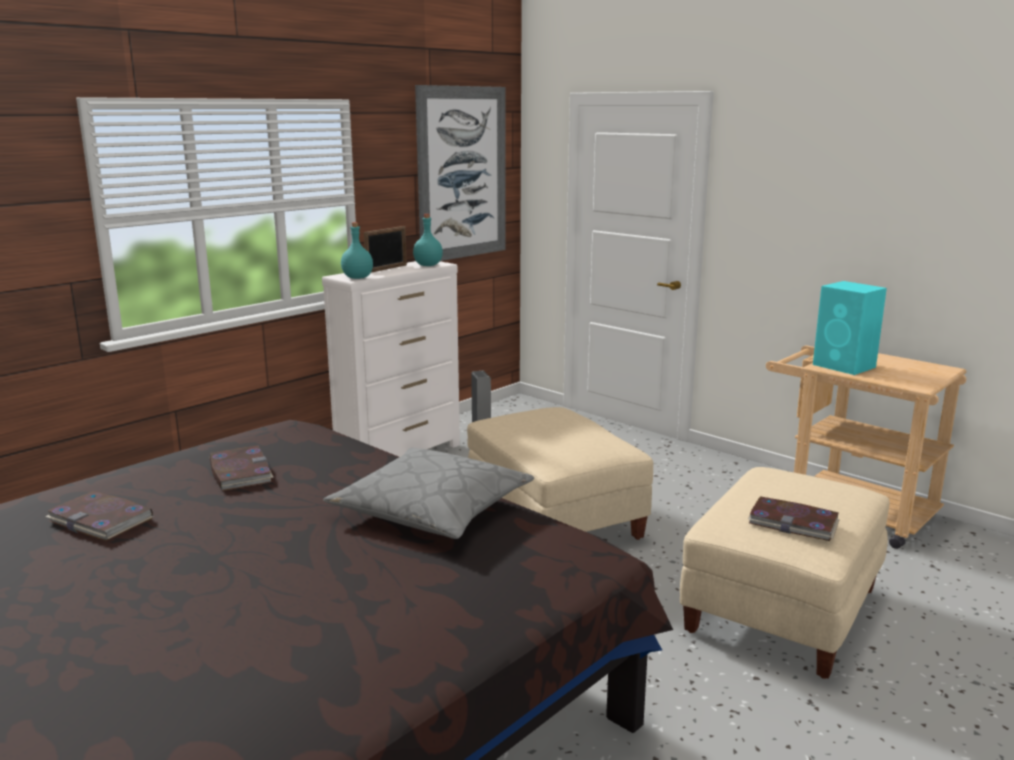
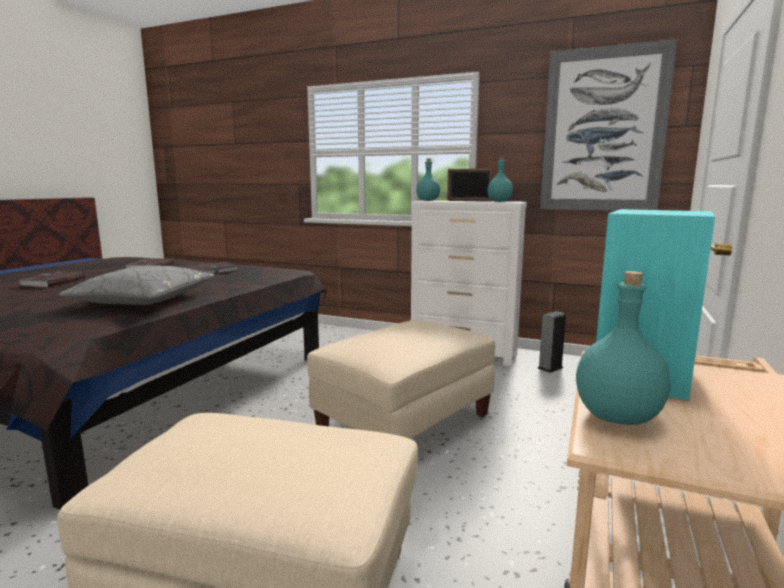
camera: 70 degrees right, 5 degrees down
(793, 522) = (197, 455): book -> book (54, 282)
(896, 380) = (619, 417): none -> turquoise bottle

